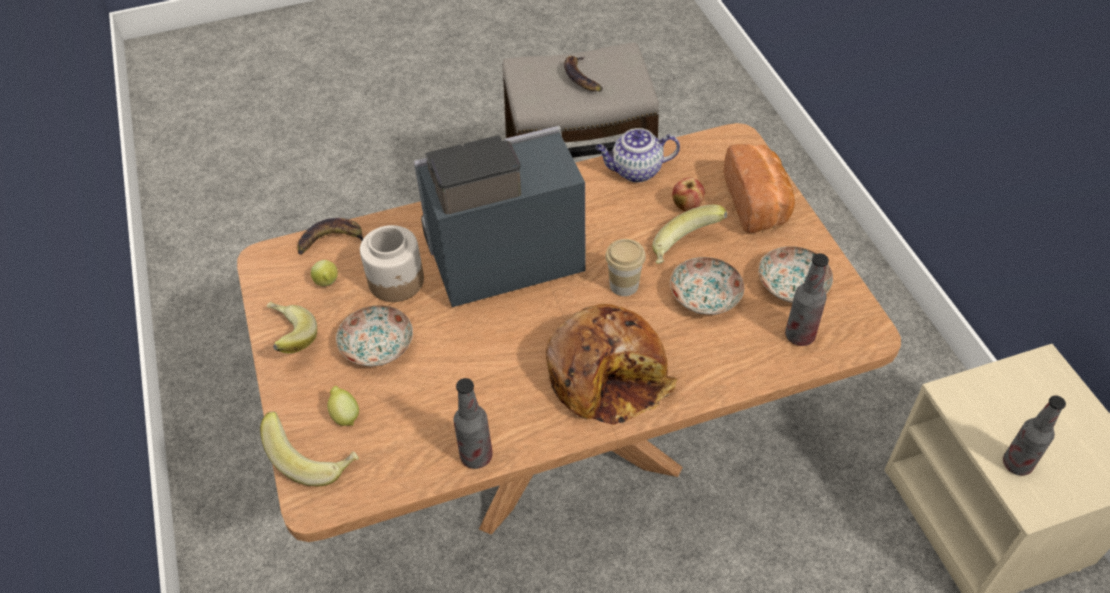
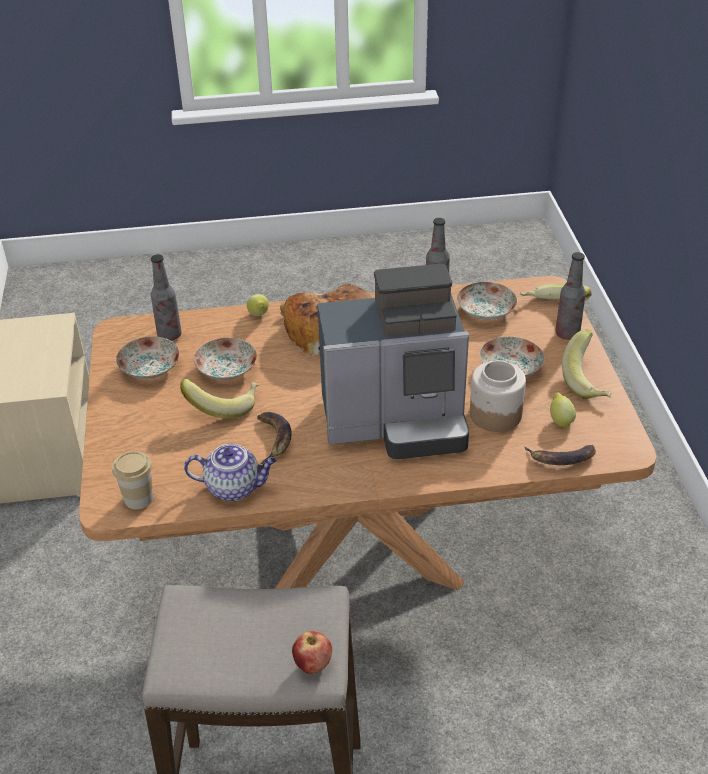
camera: 170 degrees left, 10 degrees down
(345, 415) = (533, 329): lemon -> lemon (259, 315)
(406, 440) = (486, 310): none -> plate
(581, 77) = (244, 640): banana -> banana (274, 439)
(624, 285) = (291, 386): cup -> cup (138, 498)
(686, 206) = (201, 444): apple -> apple (313, 665)
(758, 203) = (131, 437): bread -> none
(1017, 464) = (45, 343): bottle -> bottle (567, 334)

